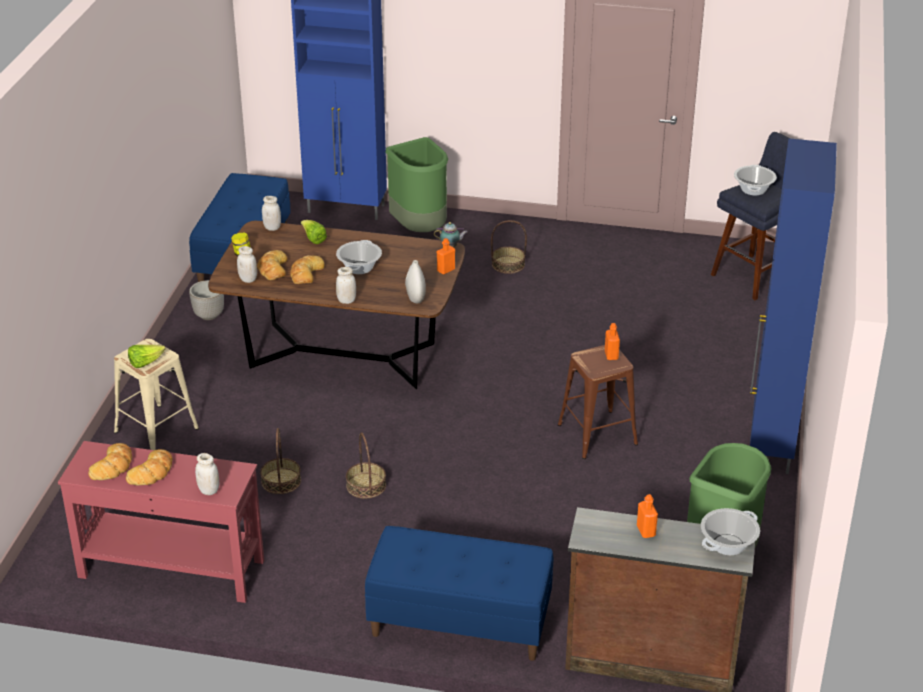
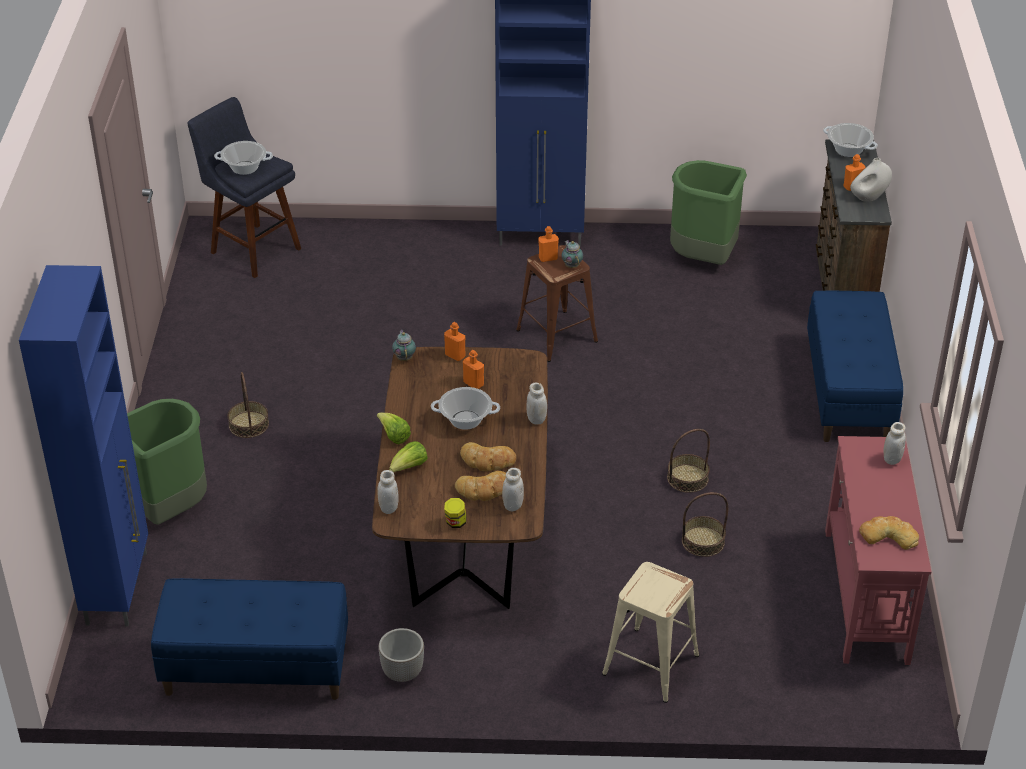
camera: 100 degrees left, 5 degrees up
(145, 363) = (669, 586): lettuce -> lettuce (394, 436)
(152, 472) = (884, 504): bread -> none
(405, 275) = (473, 383): none -> orange bottle
(415, 298) = (517, 370): white vase -> white vase (868, 198)
(596, 368) = (571, 265): none -> teapot

